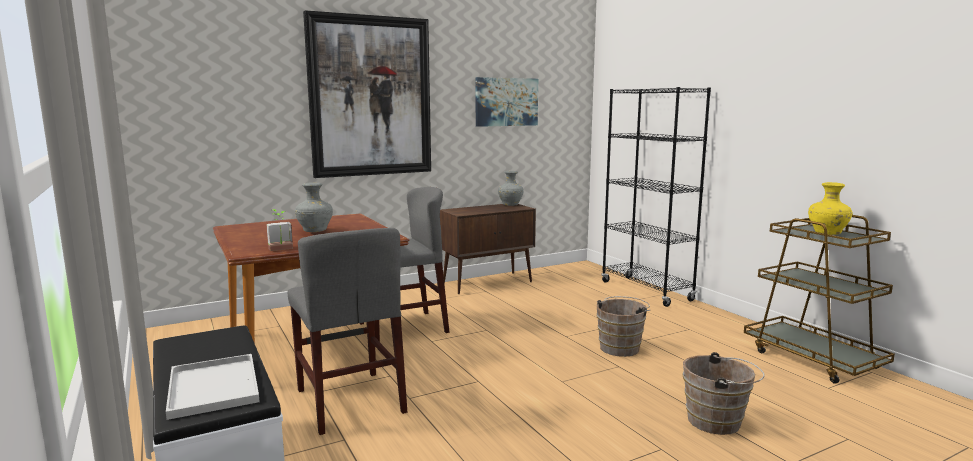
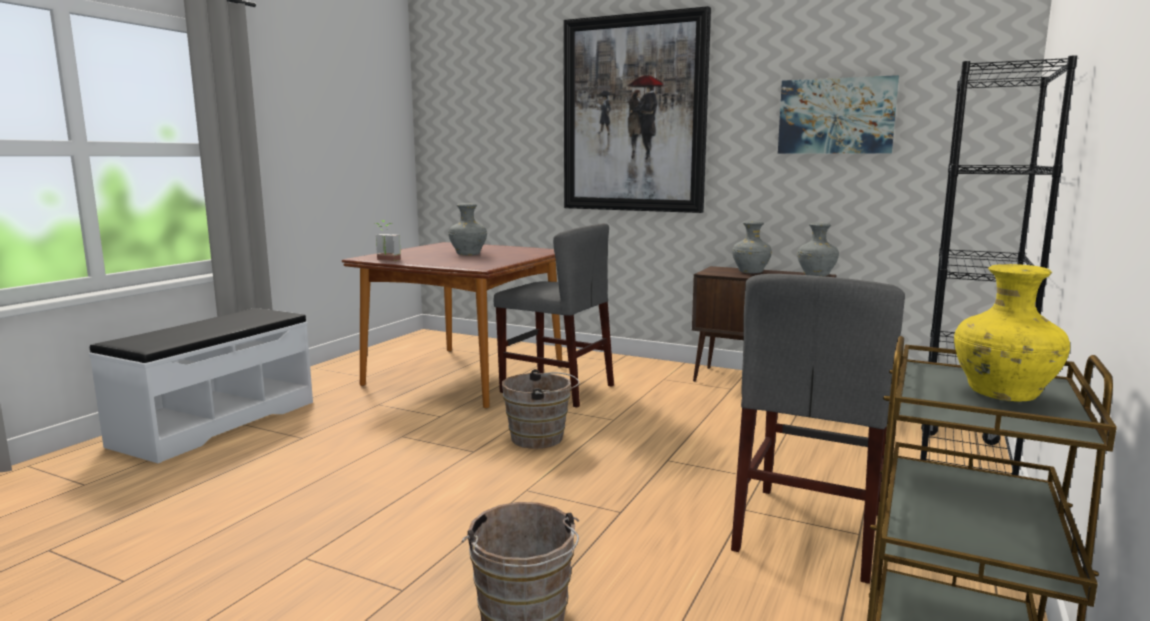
camera: 55 degrees right, 0 degrees up
(212, 386) = (170, 335): white tray -> none
(350, 401) = (373, 418): grey chair -> grey chair (809, 530)
(477, 209) = (750, 272): none -> grey vase
(621, 347) = (688, 499): brown bucket -> brown bucket (541, 438)

